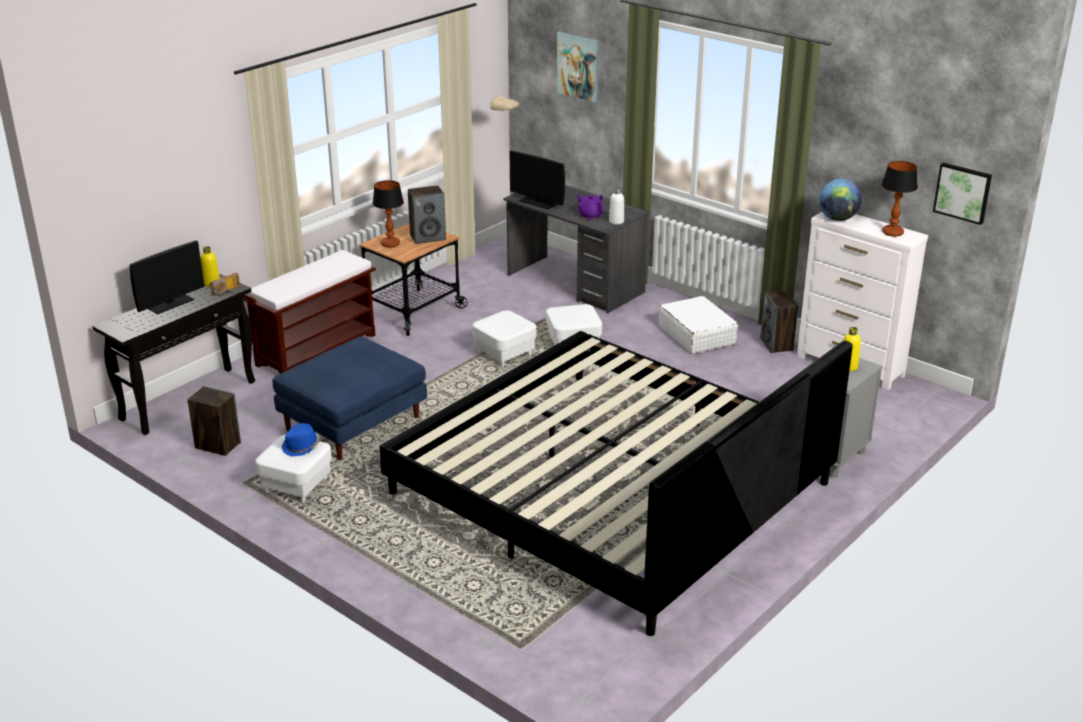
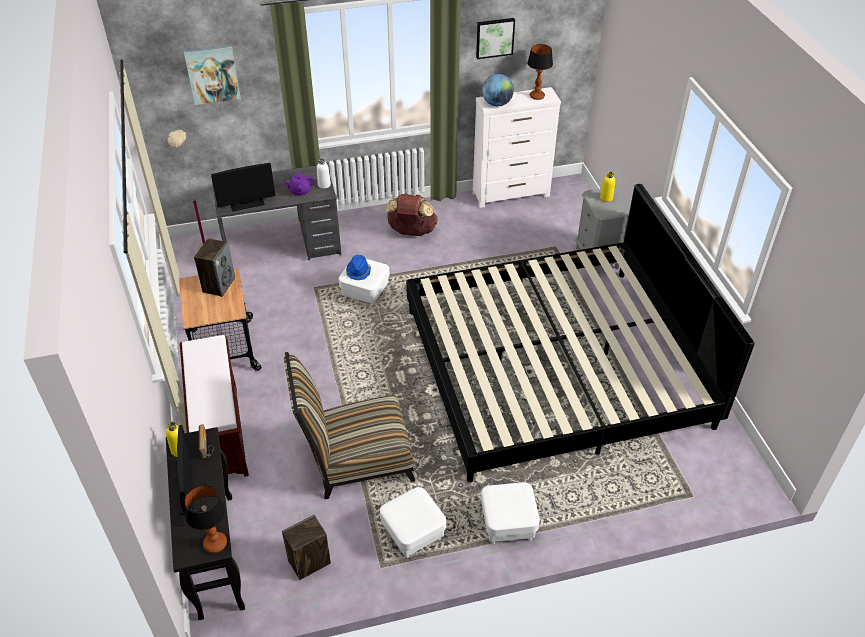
camera: 55 degrees left, 15 degrees up
(301, 447) = (411, 505): blue hat -> blue hat (358, 271)
(354, 422) = (355, 460): blue ottoman -> chair
(391, 244) = (206, 310): table lamp -> table lamp (216, 543)
(504, 354) = (341, 331): white ottoman -> white ottoman (508, 524)
(696, 335) = (412, 232): white suitcase -> brown backpack
(777, 344) = (458, 207): speaker -> none
(963, 192) = (571, 49): picture -> picture (494, 37)

